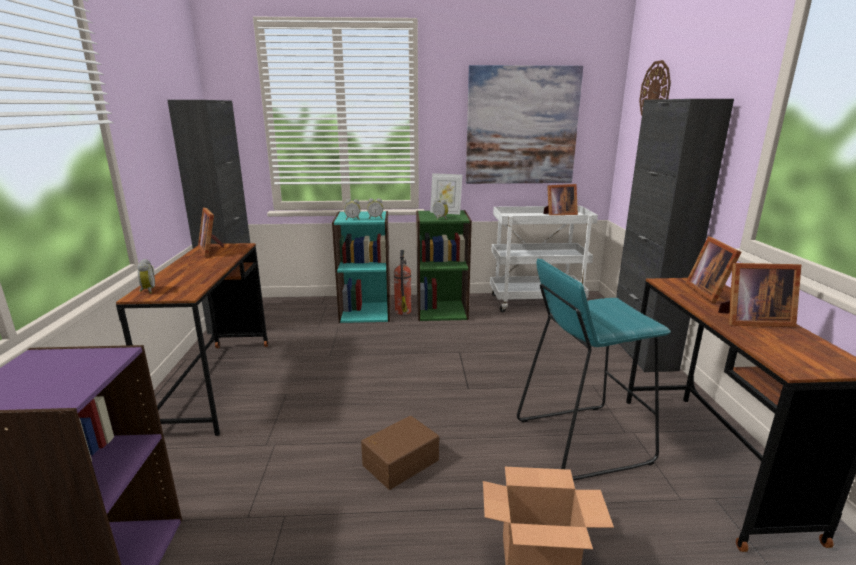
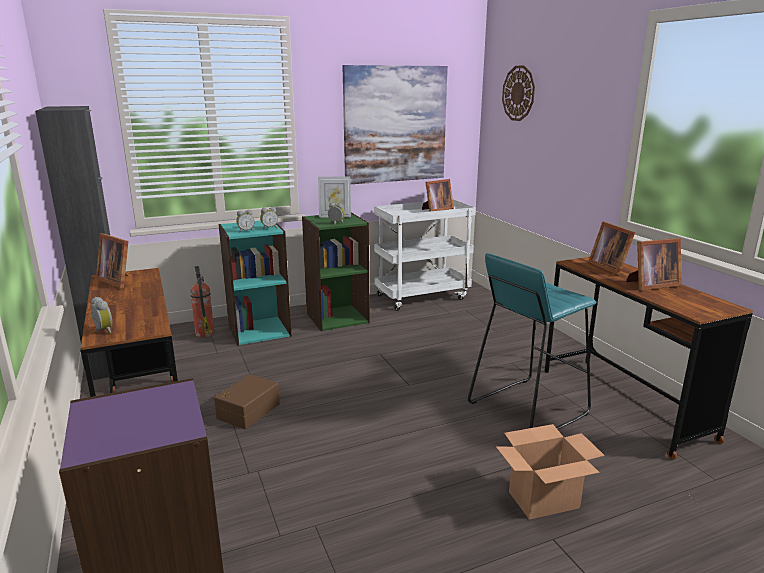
camera: 20 degrees left, 0 degrees up
(399, 461) = (388, 457): brown storage box -> brown storage box (247, 410)
(403, 311) = (298, 323): fire extinguisher -> fire extinguisher (204, 333)
(642, 352) = (536, 328): black cabinet -> none

